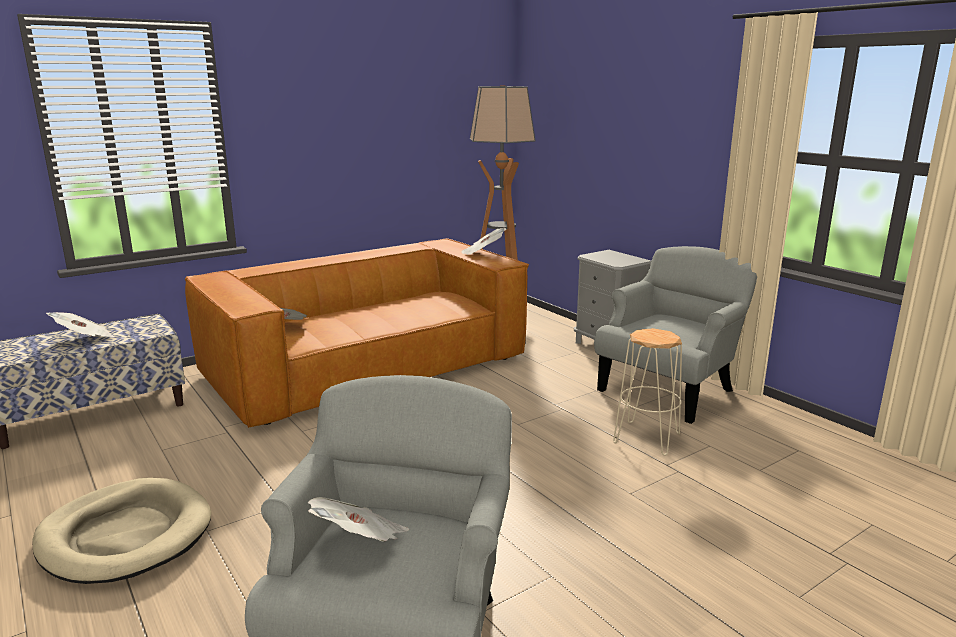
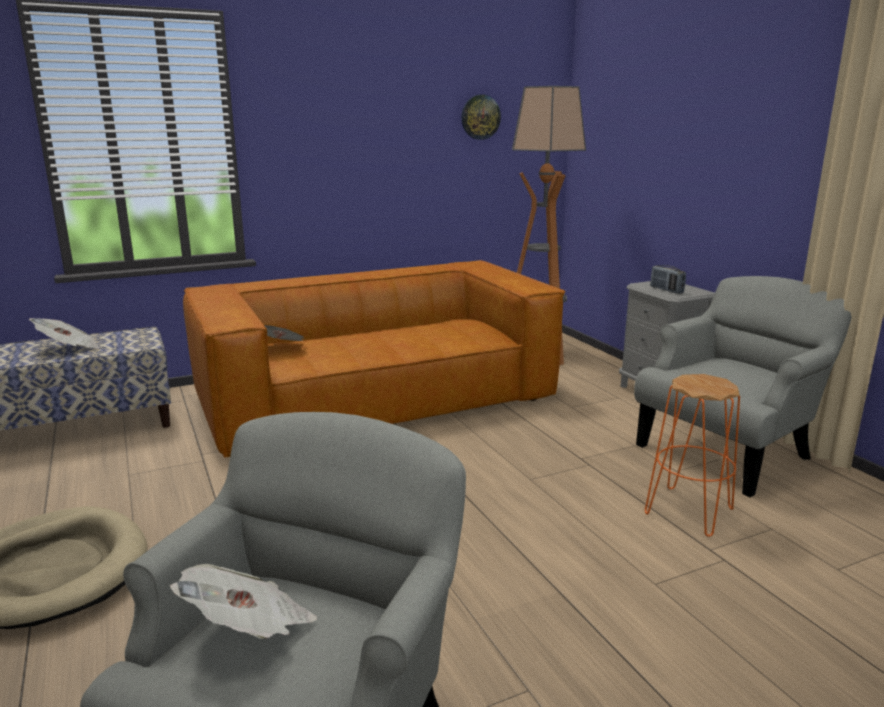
camera: 10 degrees right, 0 degrees up
(440, 111) = (480, 117): none -> wall clock
(482, 253) = (515, 277): newspaper -> none
(611, 259) = (666, 290): none -> radio
(647, 438) = (689, 511): beige stool -> orange stool

